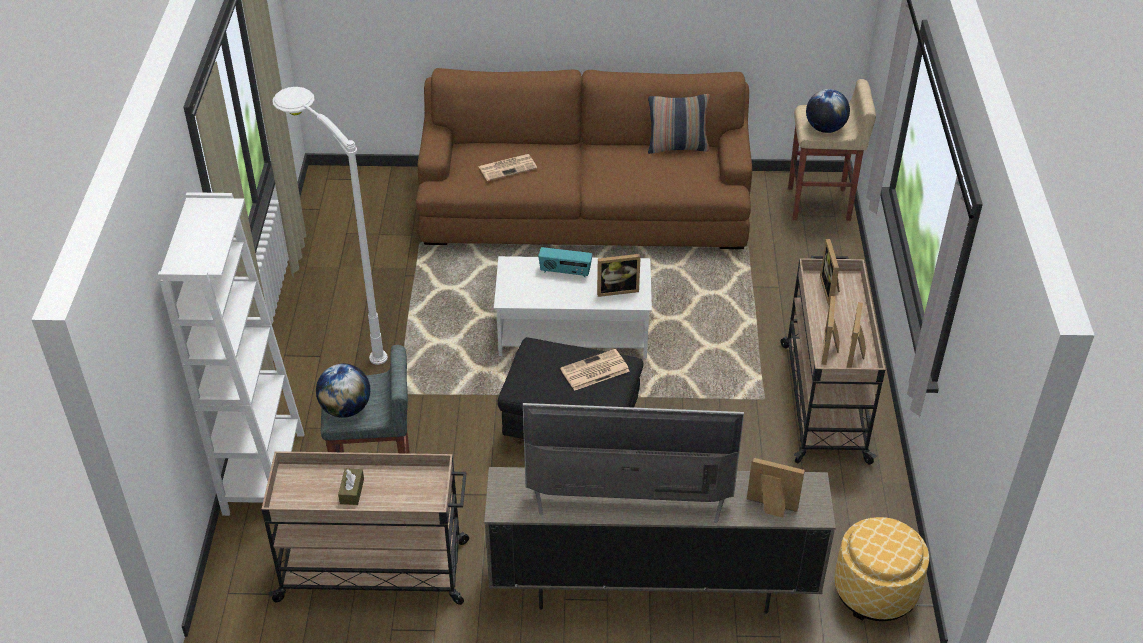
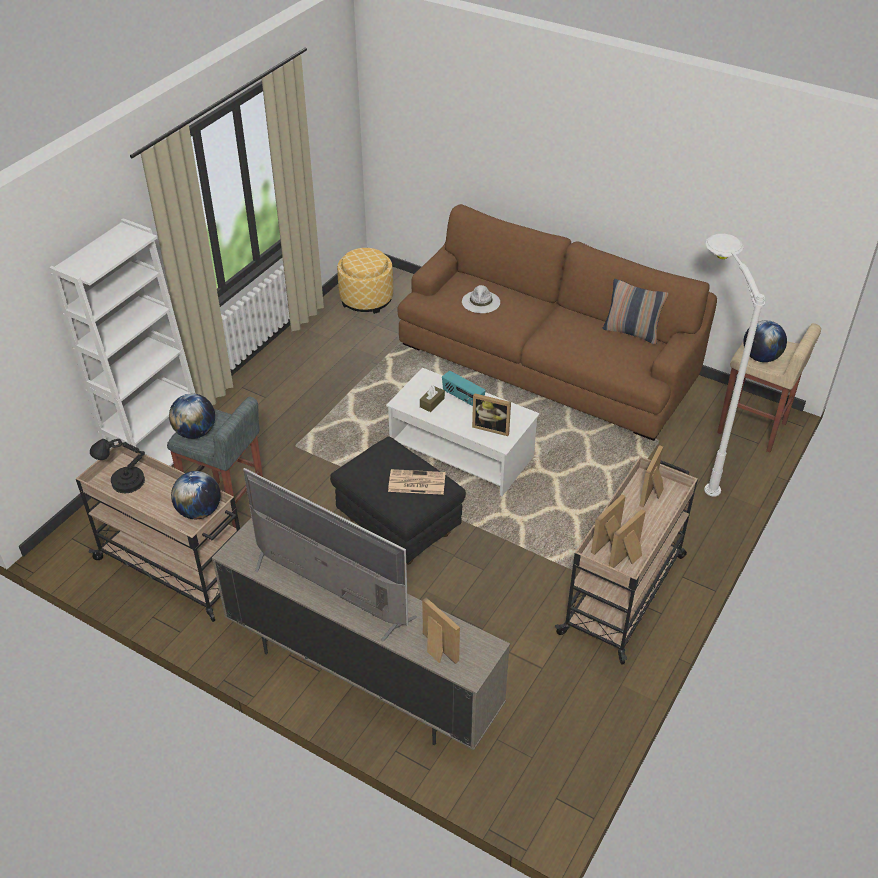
camera: 30 degrees right, 0 degrees up
(311, 491) = (125, 482): none -> black table lamp
(342, 330) = (295, 385): white floor lamp -> white floor lamp (690, 456)
(352, 491) = (151, 494): brown tissue box -> brown tissue box (432, 403)
(420, 486) = (199, 511): none -> globe
(508, 167) = (481, 302): newspaper -> white hat
(875, 590) = (540, 772): ottoman -> ottoman (366, 299)

